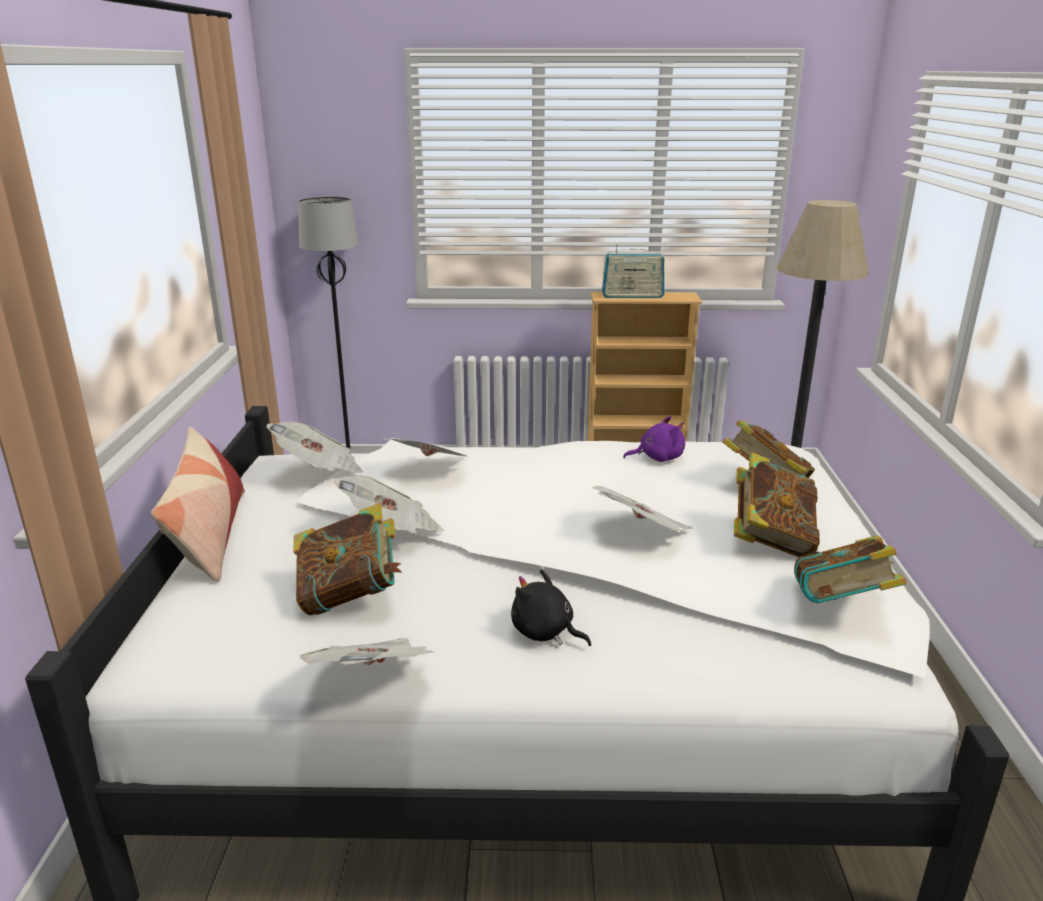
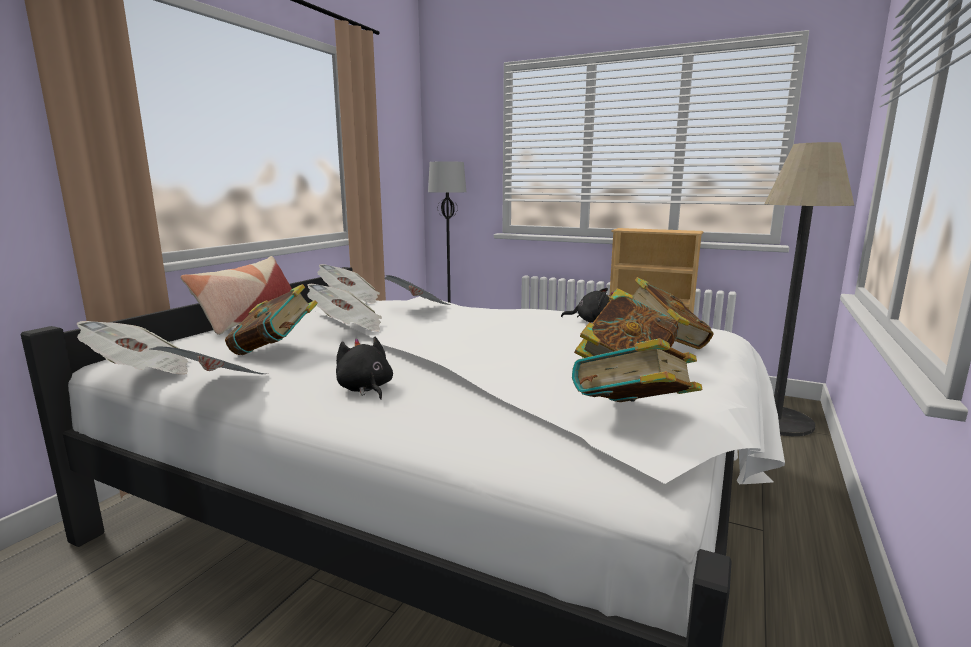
camera: 25 degrees right, 10 degrees down
(632, 296) = (646, 229): radio -> none
(643, 534) = (517, 352): newspaper -> newspaper (142, 372)
(657, 458) = (591, 321): purple plush toy -> black plush toy

